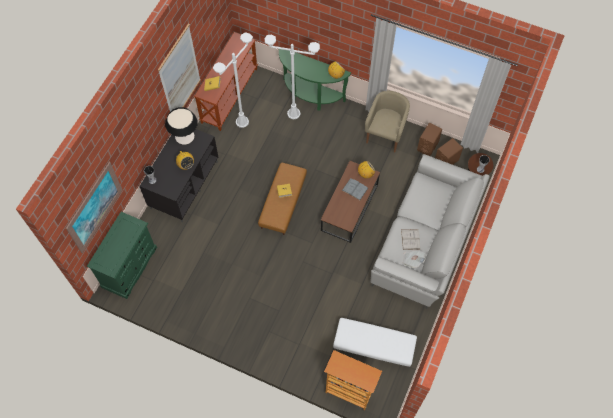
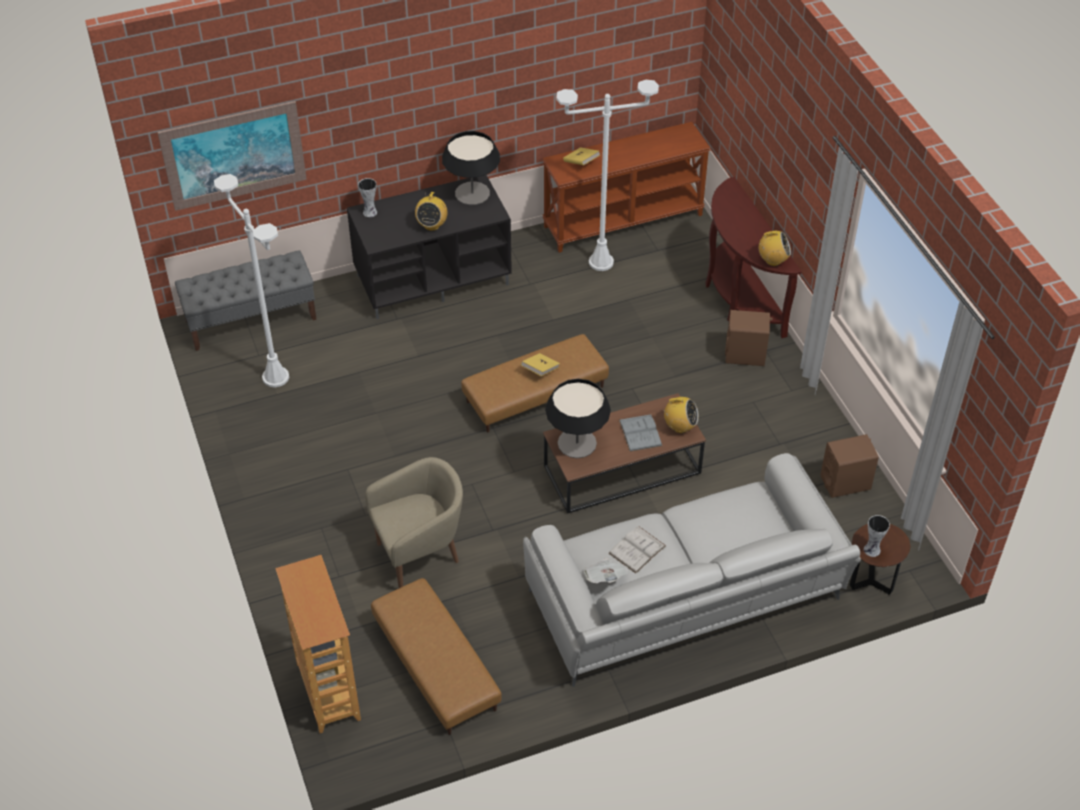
camera: 45 degrees right, 15 degrees down
(129, 267) = (251, 319): green dresser -> grey bench
(180, 74) = (521, 88): picture -> none
(293, 113) = (686, 301): white floor lamp -> white floor lamp (275, 377)
(310, 96) = (739, 297): green console table -> brown console table
(338, 213) = (577, 443): none -> table lamp
(373, 346) = (435, 666): white ottoman -> brown ottoman
(385, 135) = (793, 421): beige armchair -> beige armchair (421, 556)
(446, 161) = (852, 523): brown speaker -> brown speaker (745, 355)

